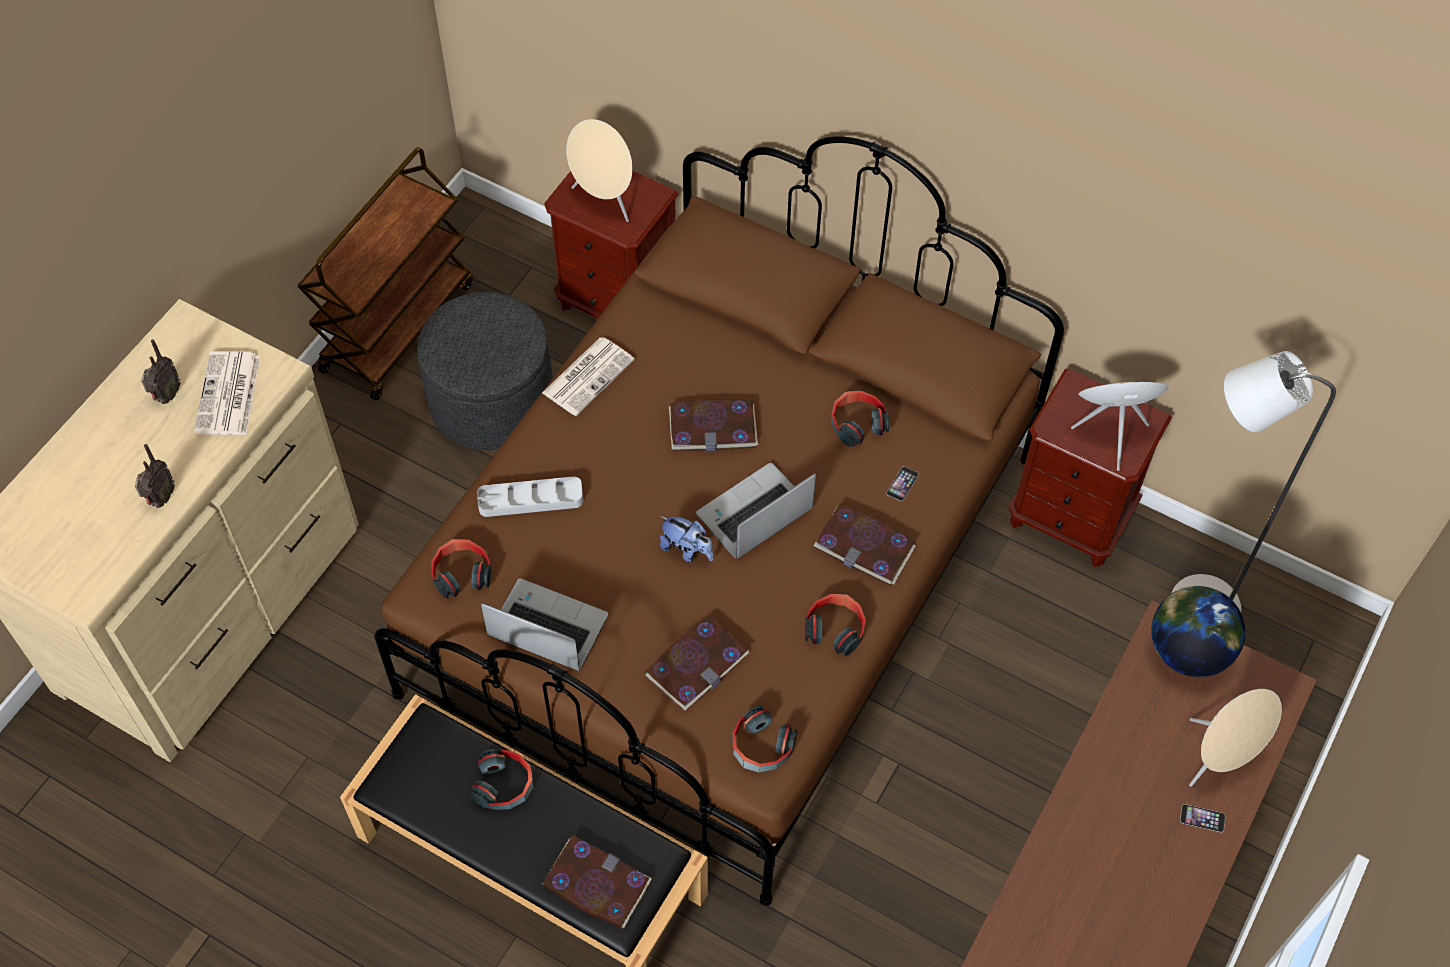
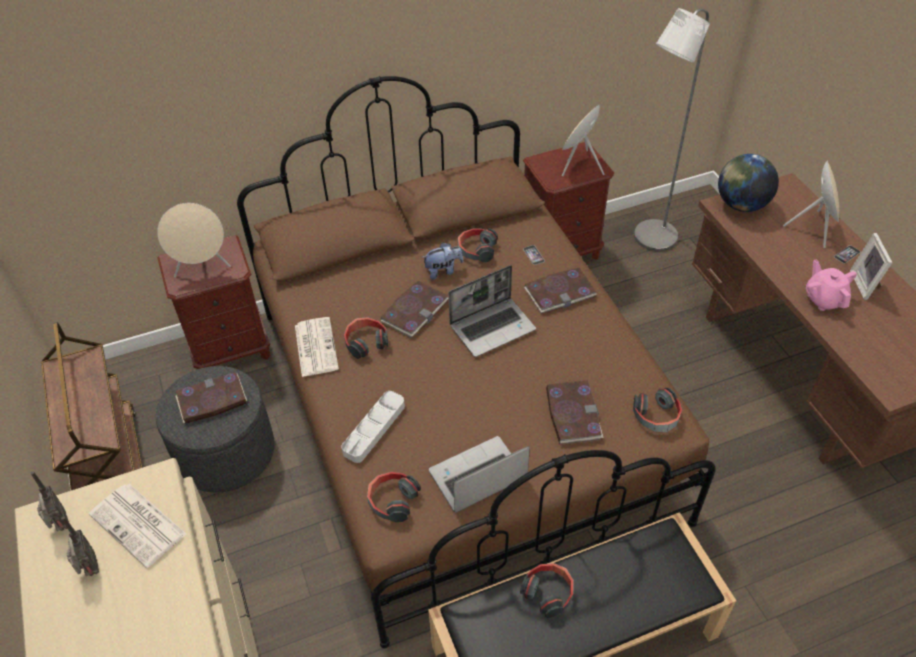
camera: 50 degrees left, 10 degrees down
(160, 499) = (179, 631): radio -> radio (61, 525)
(596, 884) = (663, 583): book -> book (212, 400)
(687, 550) = (487, 372): plush toy -> plush toy (443, 271)
(754, 514) = (493, 327): laptop -> laptop turned 120 degrees counterclockwise
(835, 628) = (603, 336): headphones -> headphones (366, 342)
(1089, 828) = (824, 299): none -> pink teapot
(1161, 864) = (866, 284): none -> picture frame

